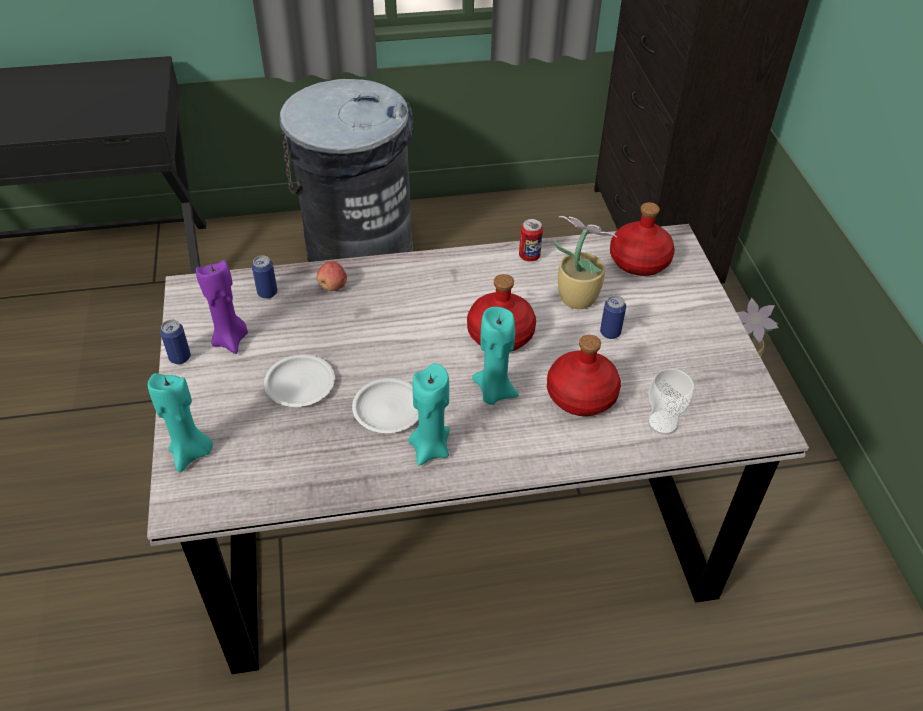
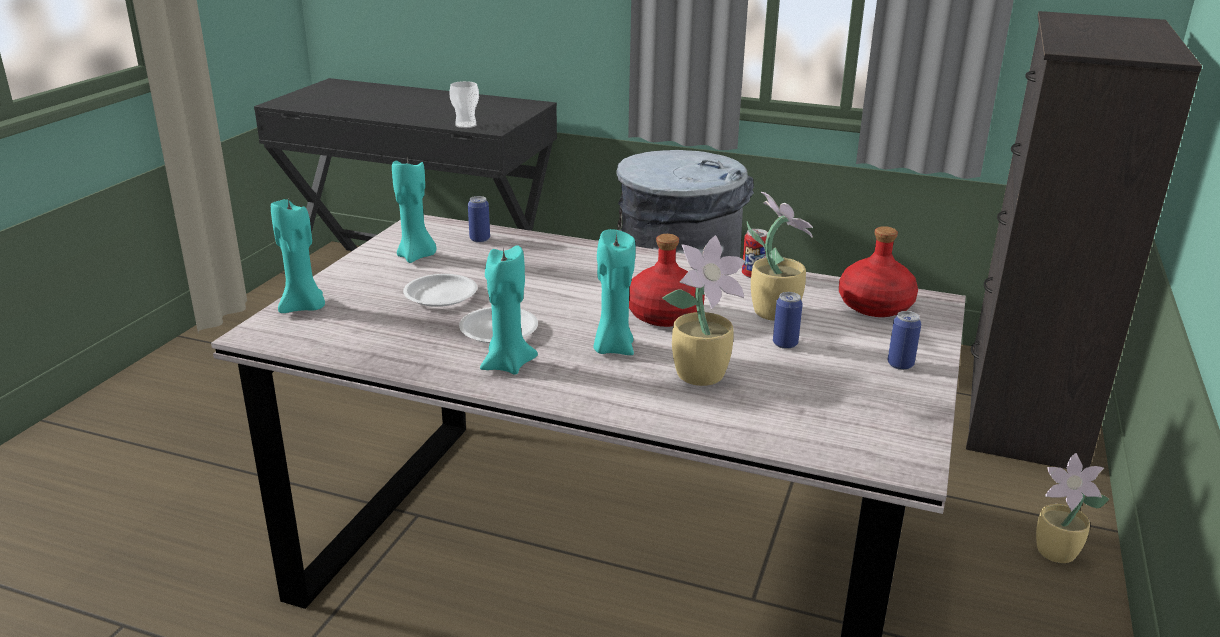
camera: 30 degrees right, 20 degrees down
(180, 357) = (364, 255): can -> can (900, 364)
(231, 340) = (416, 256): purple candle -> turquoise candle
(333, 286) = (540, 249): apple -> none
(581, 395) = (703, 375): red bottle -> potted plant
(662, 423) = (774, 420): cup -> cup (466, 125)

